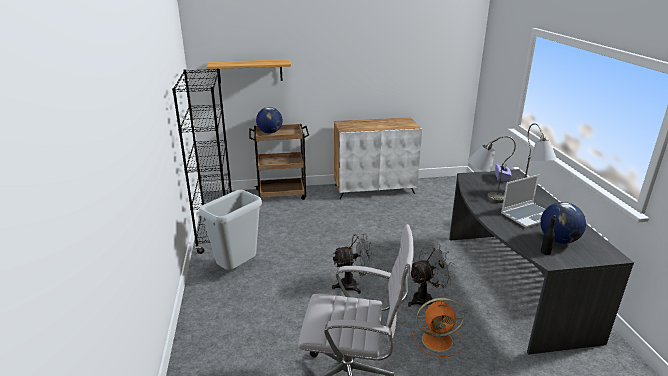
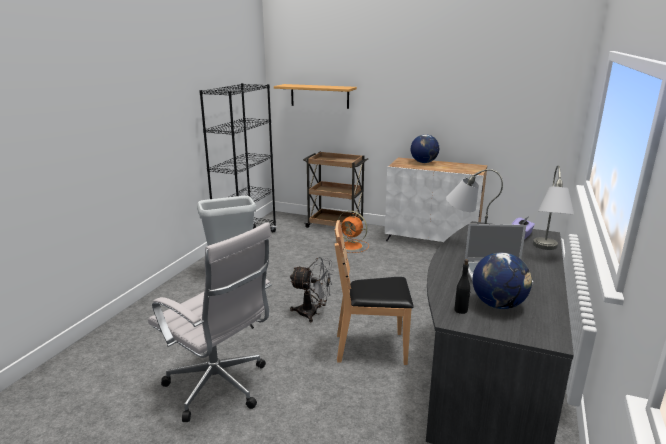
camera: 30 degrees right, 5 degrees down
(270, 132) = (329, 159): globe -> globe (423, 162)
(426, 298) = (371, 348): grey fan -> brown chair
(439, 340) = (339, 388): orange fan -> orange fan (352, 246)

